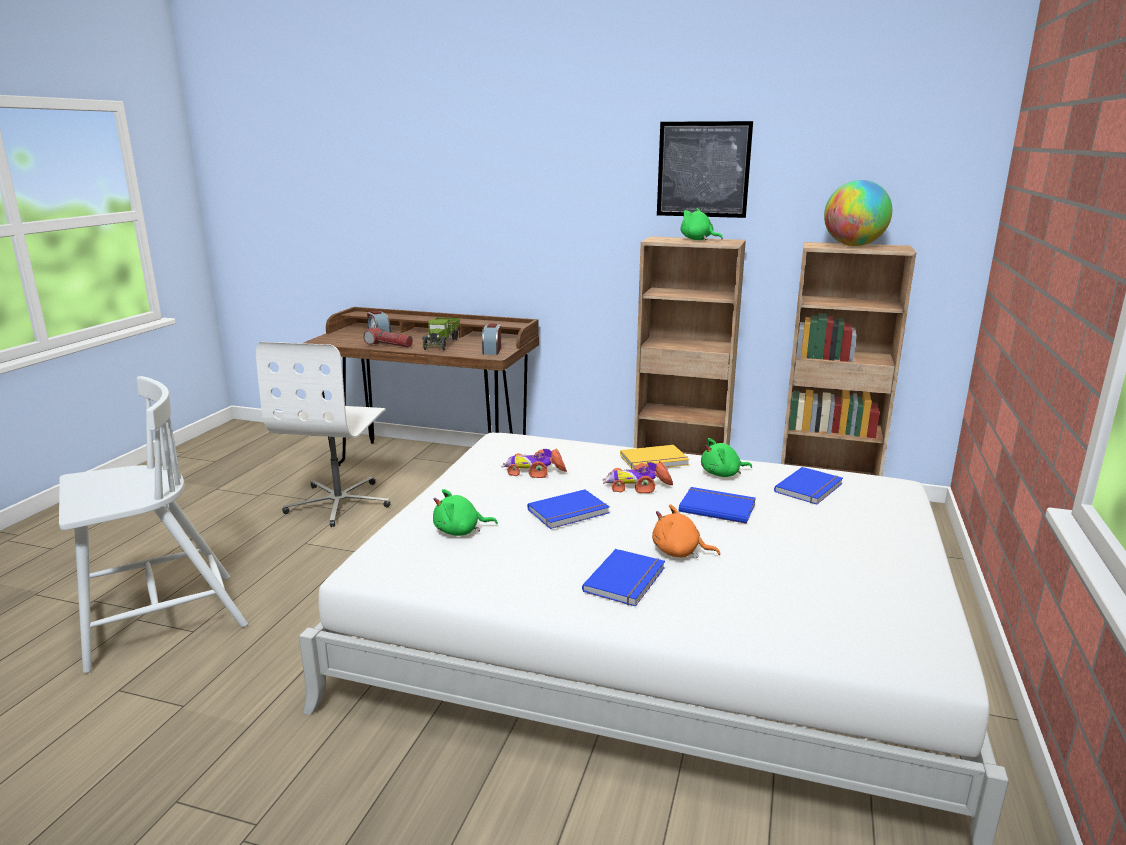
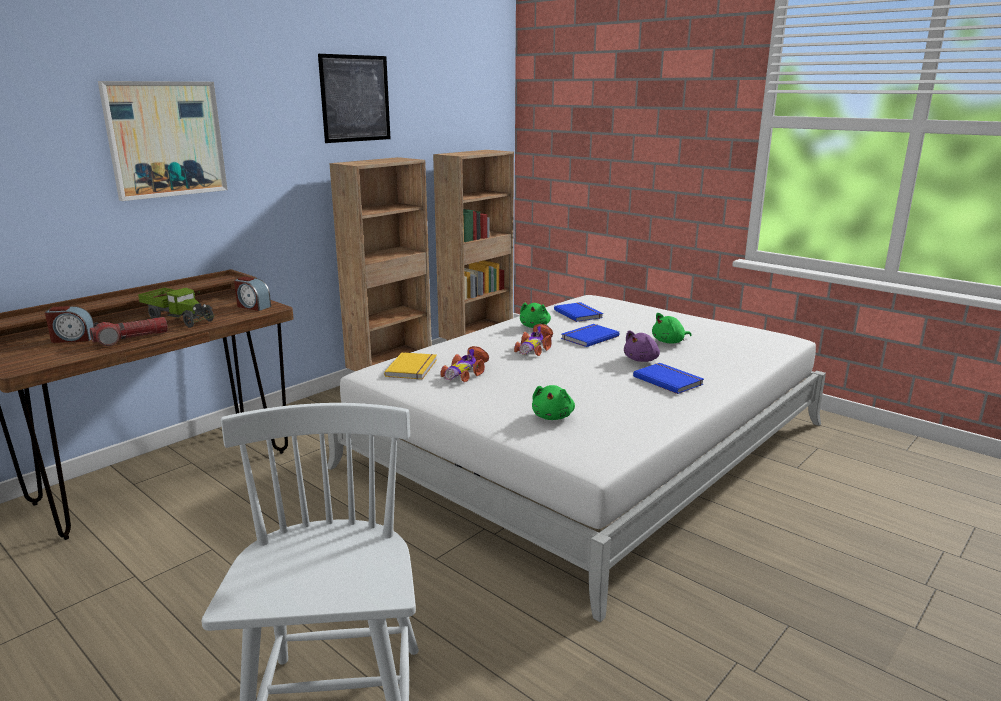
camera: 65 degrees left, 0 degrees up
(340, 503) = (184, 551): white office chair -> none
(501, 199) = (165, 139): none -> picture
(569, 512) = (558, 375): blue book -> none
(655, 461) = (493, 336): yellow book -> yellow book (413, 368)
(679, 552) = (642, 360): orange plush toy -> purple plush toy
(698, 240) = (379, 160): green plush toy -> green plush toy (669, 342)
(853, 245) = (470, 152): globe -> none

